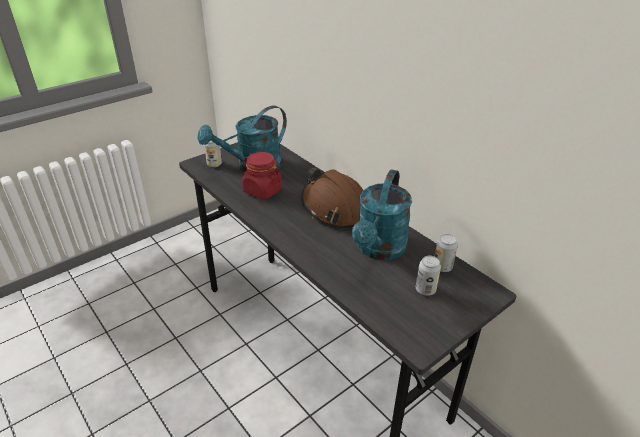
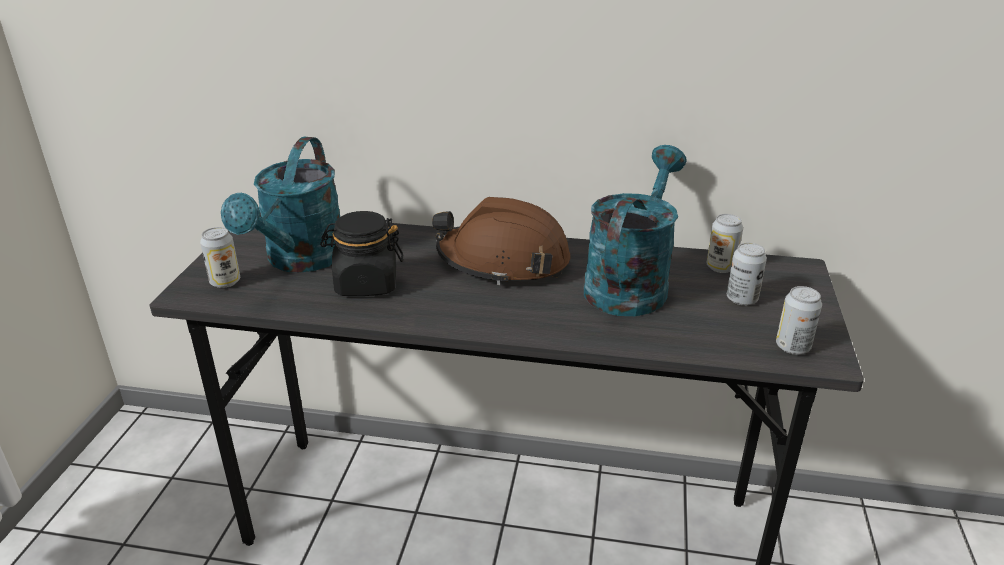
camera: 40 degrees left, 5 degrees down
(262, 190) = (366, 284): red jar -> black jar
(379, 250) = (630, 283): turquoise watering can -> turquoise watering can turned 135 degrees counterclockwise
(411, 329) = (792, 347): none -> can

